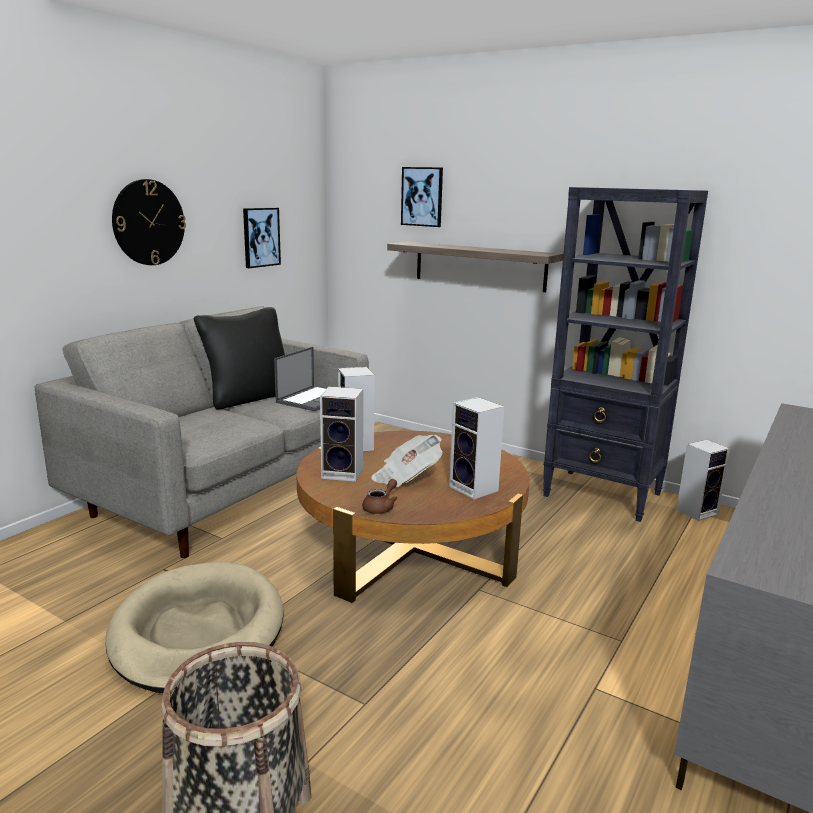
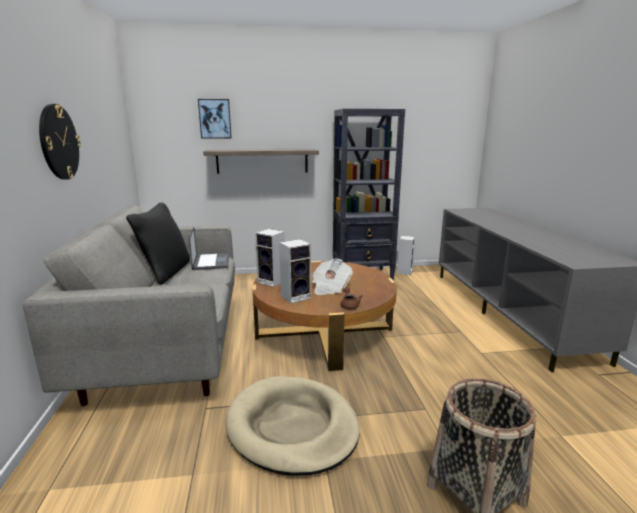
camera: 40 degrees left, 0 degrees up
(260, 237) = (109, 153): picture -> none
(475, 489) = (369, 282): speaker -> none

